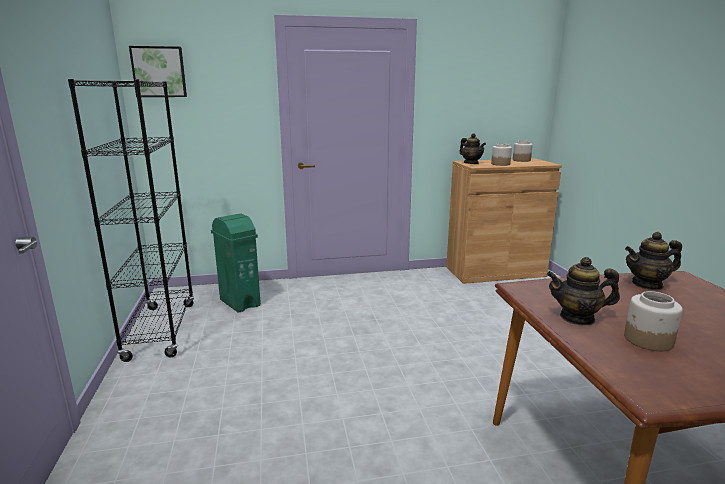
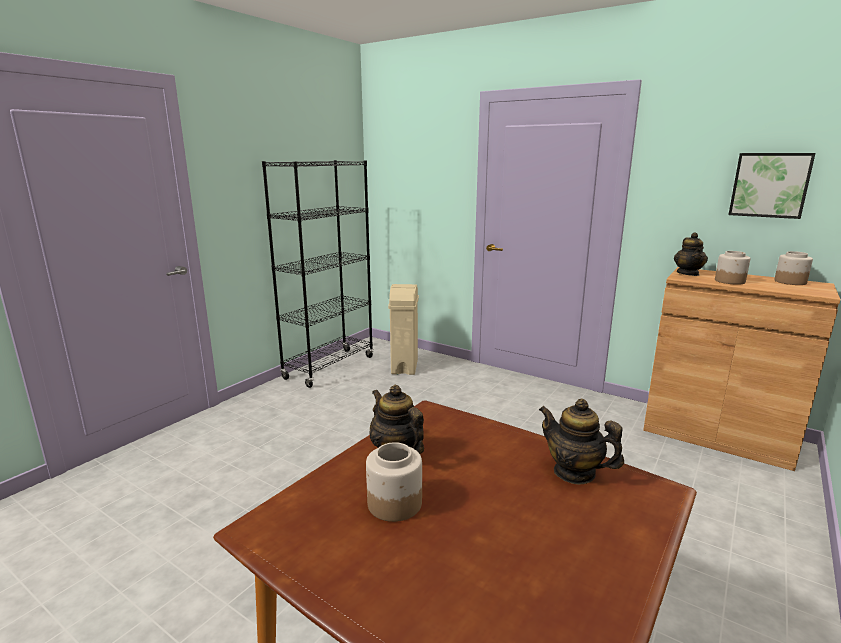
camera: 45 degrees right, 0 degrees up
(159, 72) = (387, 151): picture -> picture (769, 185)
(240, 302) = (405, 367): green trash can -> beige trash can

